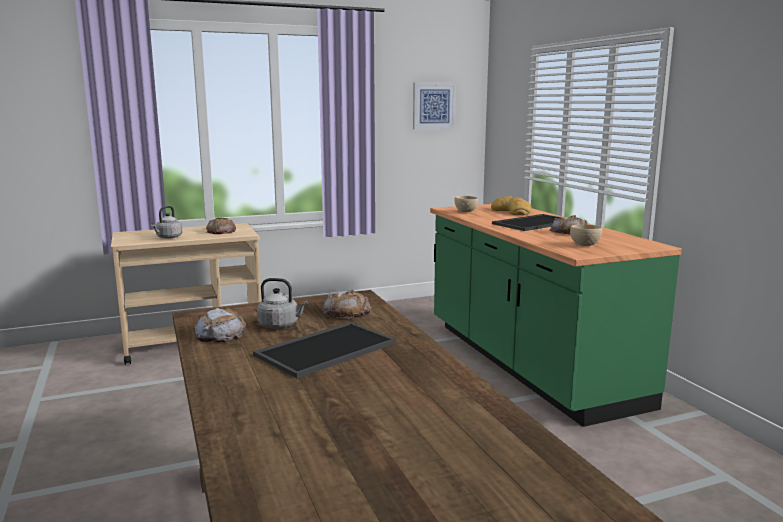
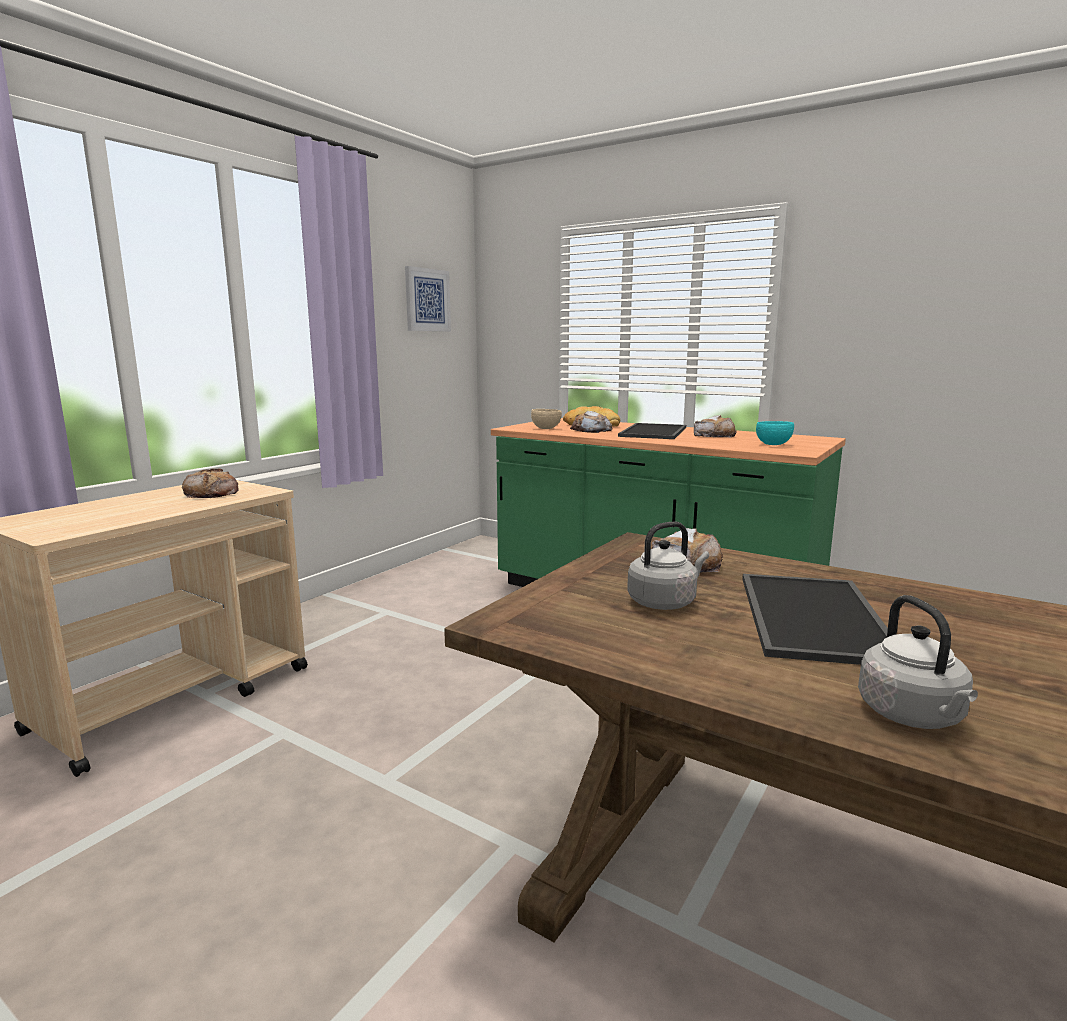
camera: 35 degrees left, 0 degrees up
(168, 237) = (129, 514): grey kettle -> grey kettle (913, 716)
(220, 334) = (624, 639): bread -> bread (591, 430)
(584, 245) = (773, 444): beige bowl -> turquoise bowl

